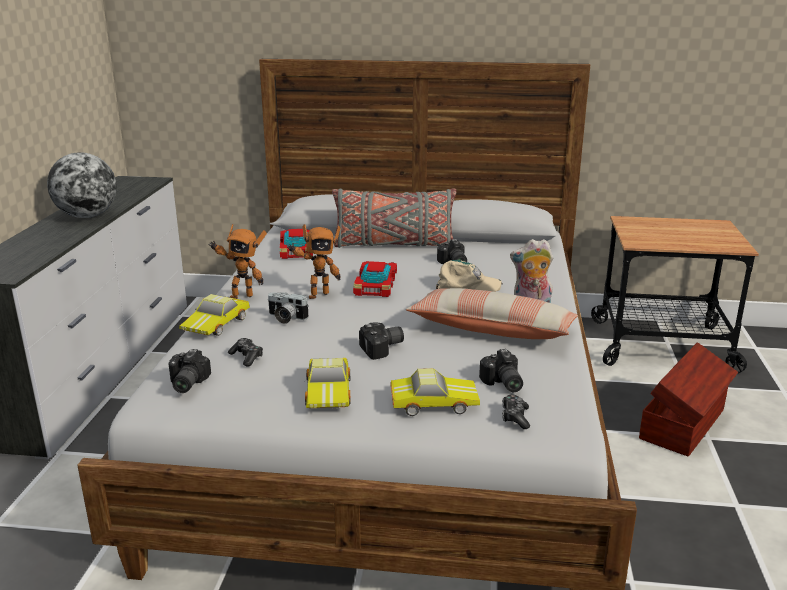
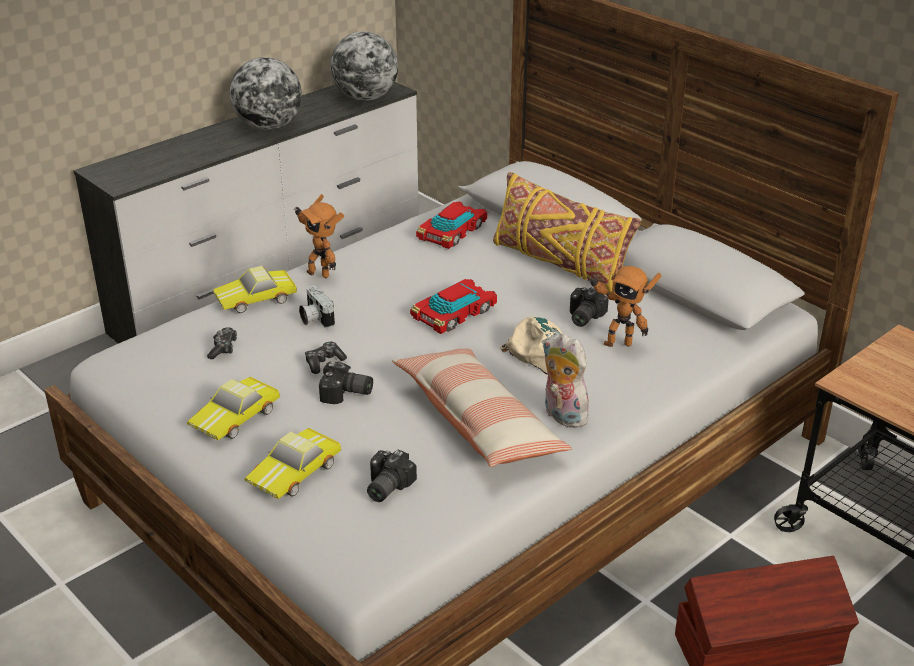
camera: 40 degrees right, 10 degrees up
(139, 187) = (365, 98): none -> globe
(185, 383) = (148, 353): camera -> none
(317, 295) = (383, 301): toy robot -> toy robot (617, 342)
(394, 245) = (560, 264): grey pillow -> yellow pillow
(432, 402) = (296, 472): toy car -> toy car turned 90 degrees clockwise
(515, 417) = (337, 526): game controller -> game controller (324, 362)

